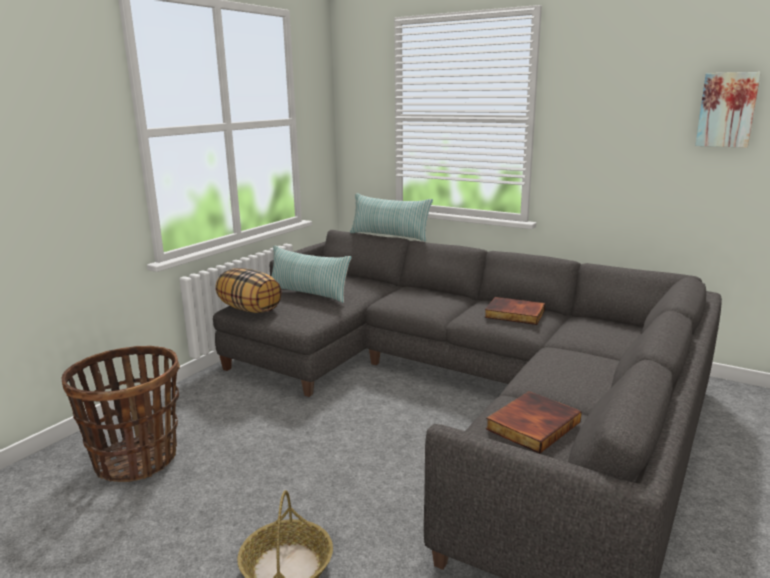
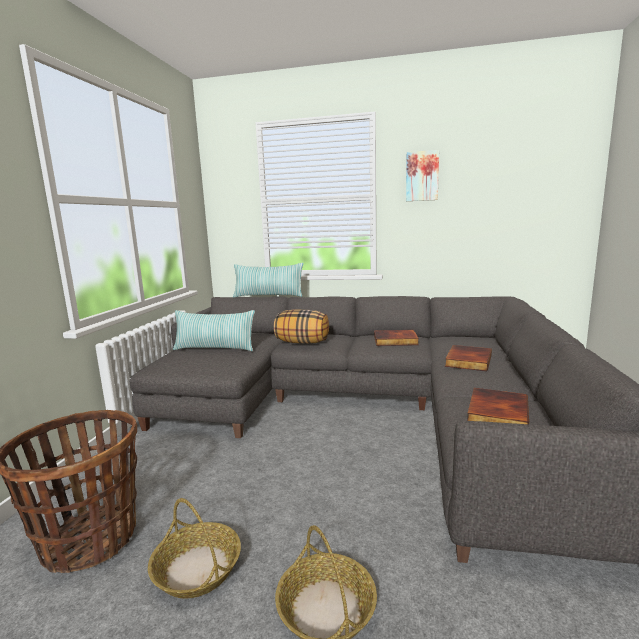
camera: 20 degrees left, 5 degrees down
(204, 505) = (197, 569): none -> basket
(250, 309) = (167, 368): pillow -> pillow (302, 342)
(574, 356) = (467, 360): none -> book
(727, 110) = (512, 182): picture -> picture (422, 176)

